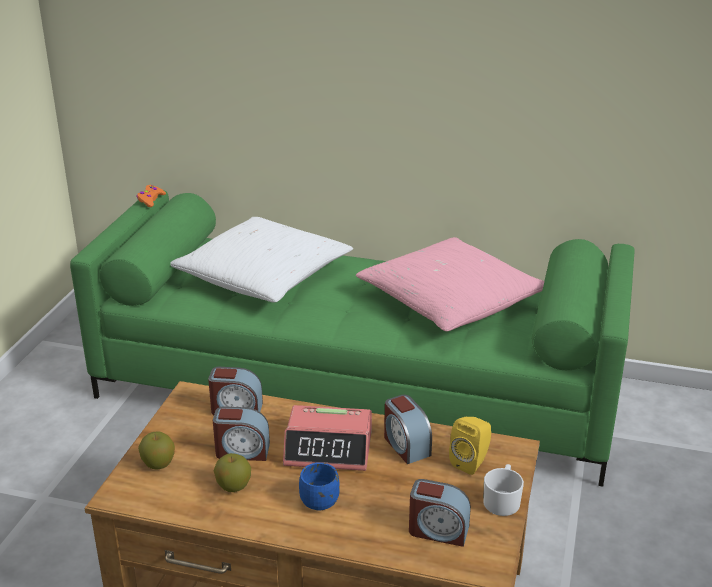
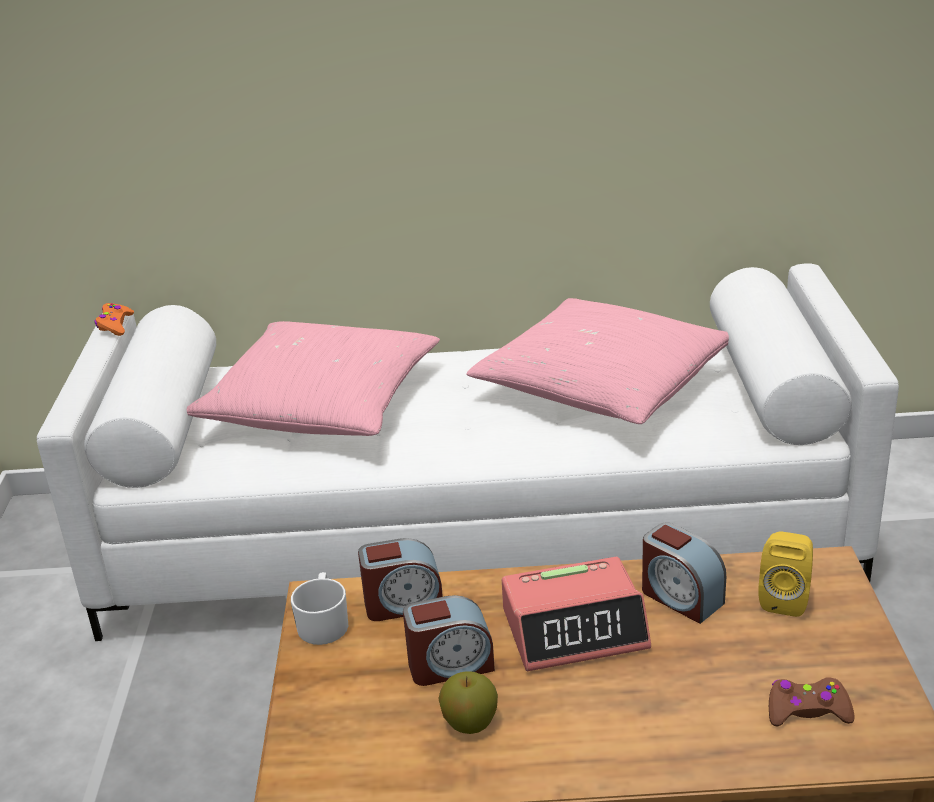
camera: 15 degrees left, 0 degrees up
(158, 464) = (332, 718): apple -> none
(264, 276) = (322, 404): white pillow -> pink pillow
(319, 498) = (608, 708): blue mug -> none
(358, 389) = (479, 538): green sofa -> white sofa
(438, 530) = (807, 710): alarm clock -> brown game controller
(502, 500) = (862, 642): white mug -> white mug (323, 623)

